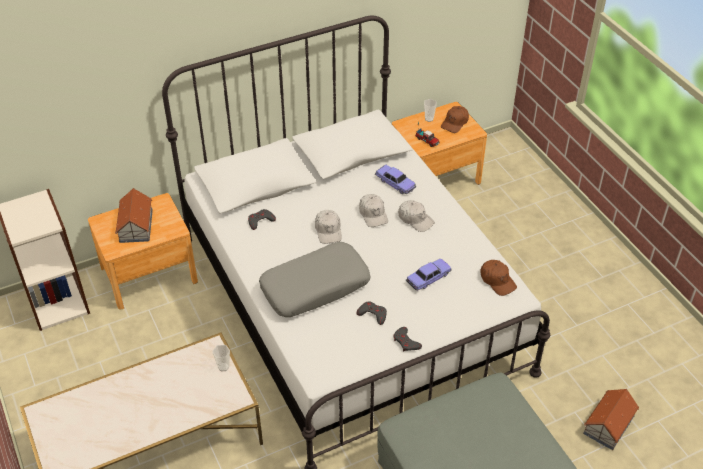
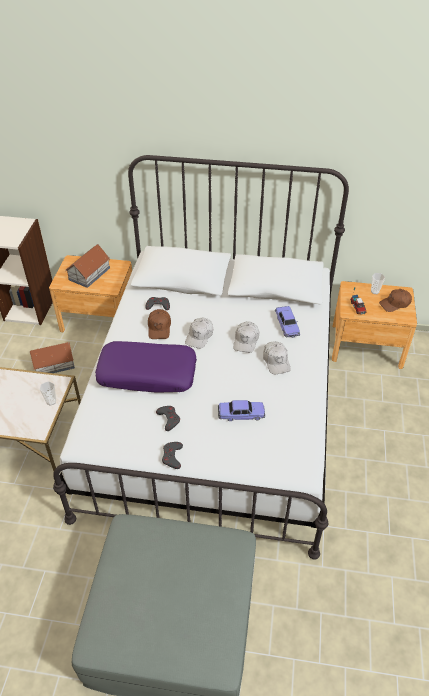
camera: 35 degrees right, 0 degrees up
(315, 286) = (147, 373): grey pillow -> purple pillow
(497, 281) = (298, 448): brown cap -> brown cap (159, 328)
(609, 424) = (344, 646): toy house -> toy house (54, 364)

